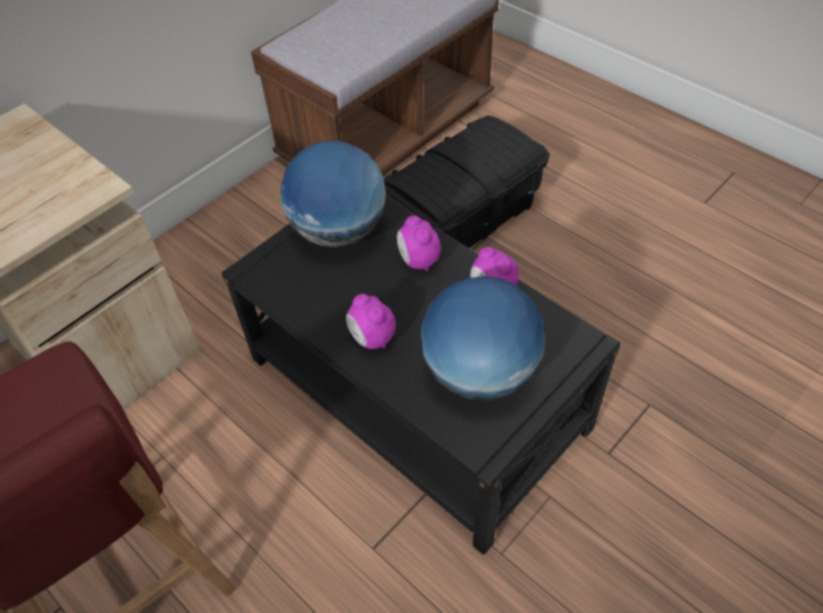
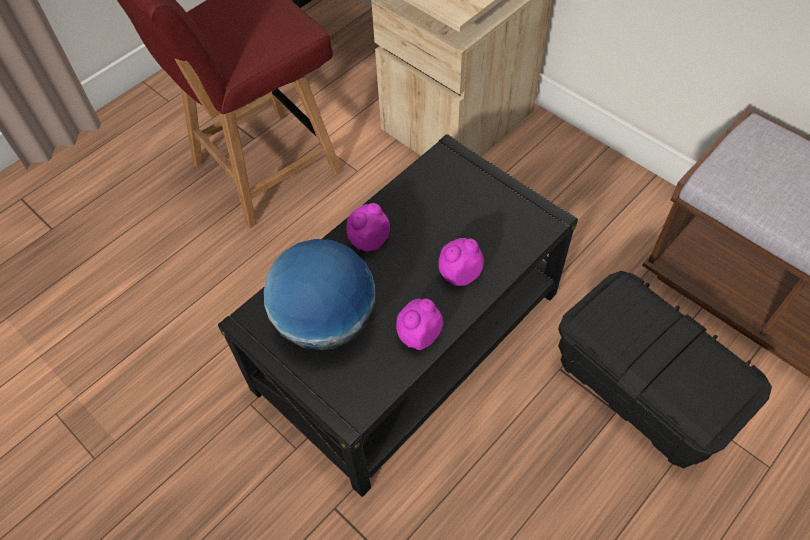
camera: 90 degrees right, 5 degrees up
(339, 231) = (497, 210): globe -> none

